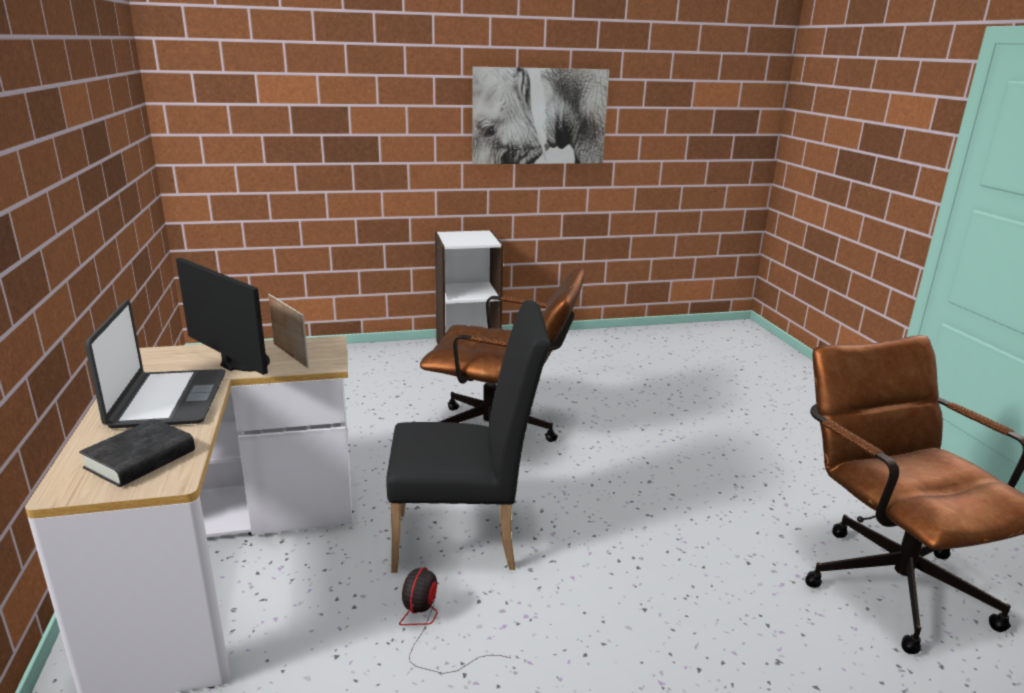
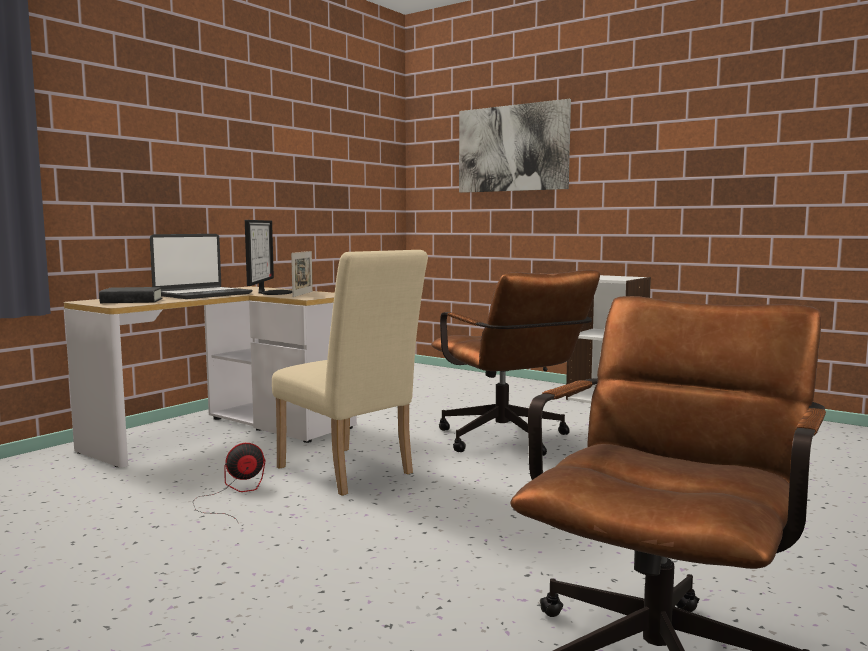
camera: 50 degrees right, 15 degrees down
(466, 540) = (350, 473): black chair -> beige chair
(540, 116) = (710, 157): picture -> picture (512, 148)

